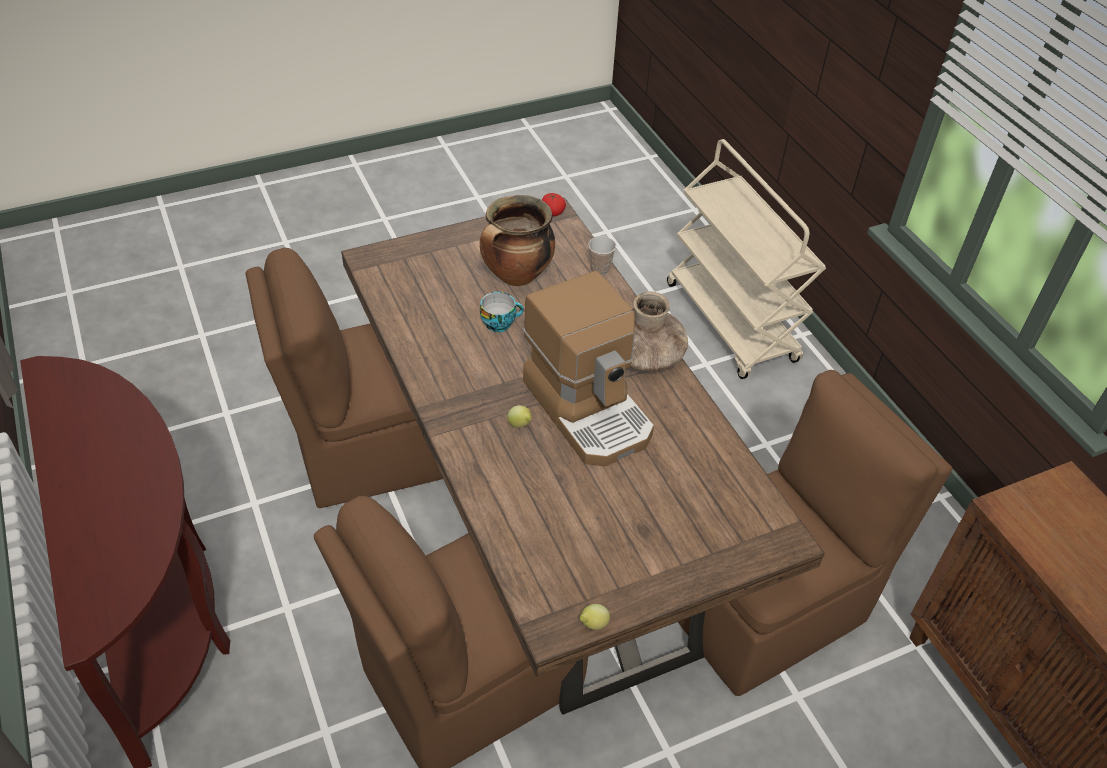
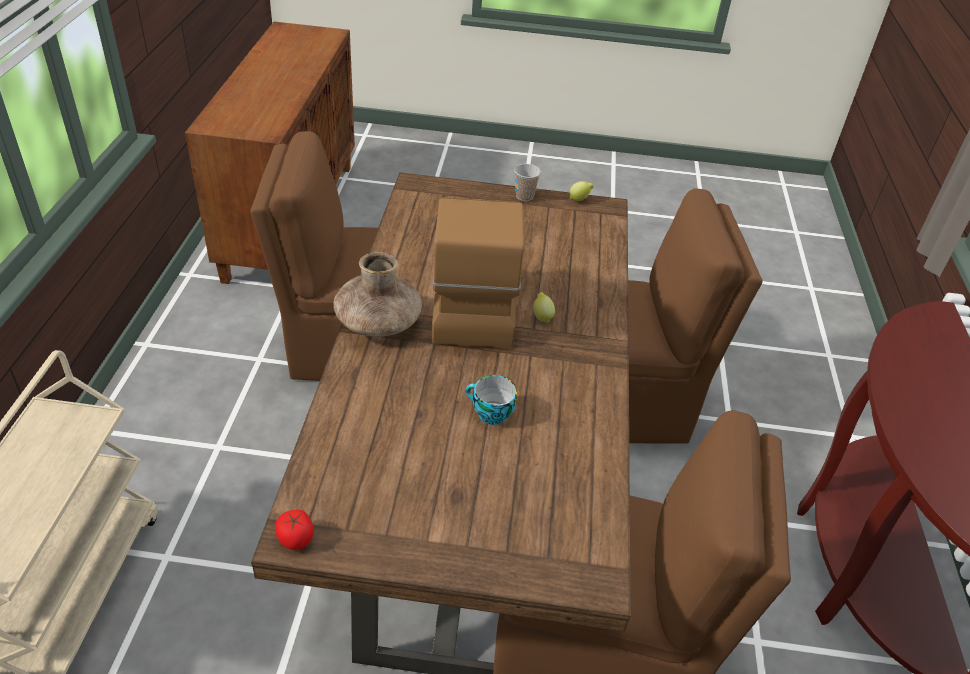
camera: 150 degrees left, 5 degrees down
(516, 276) = (427, 462): cooking pot -> none
(600, 269) = (325, 426): cup -> cup (524, 196)

